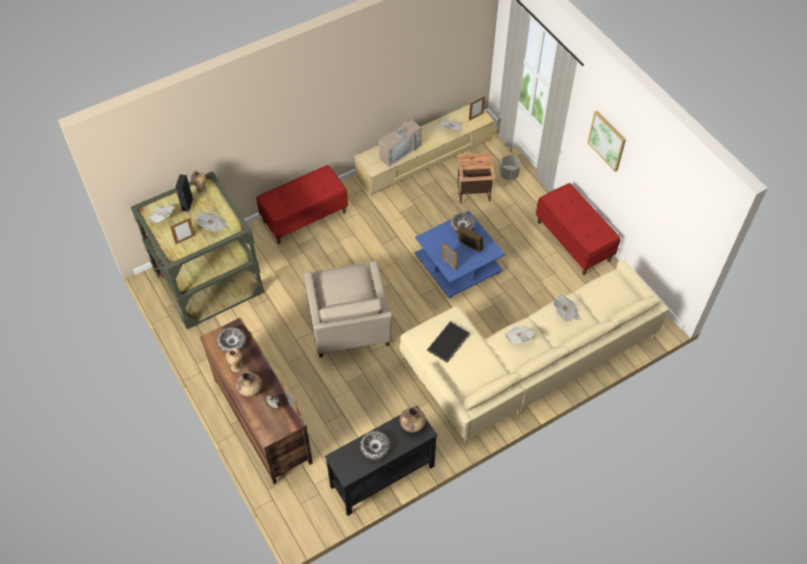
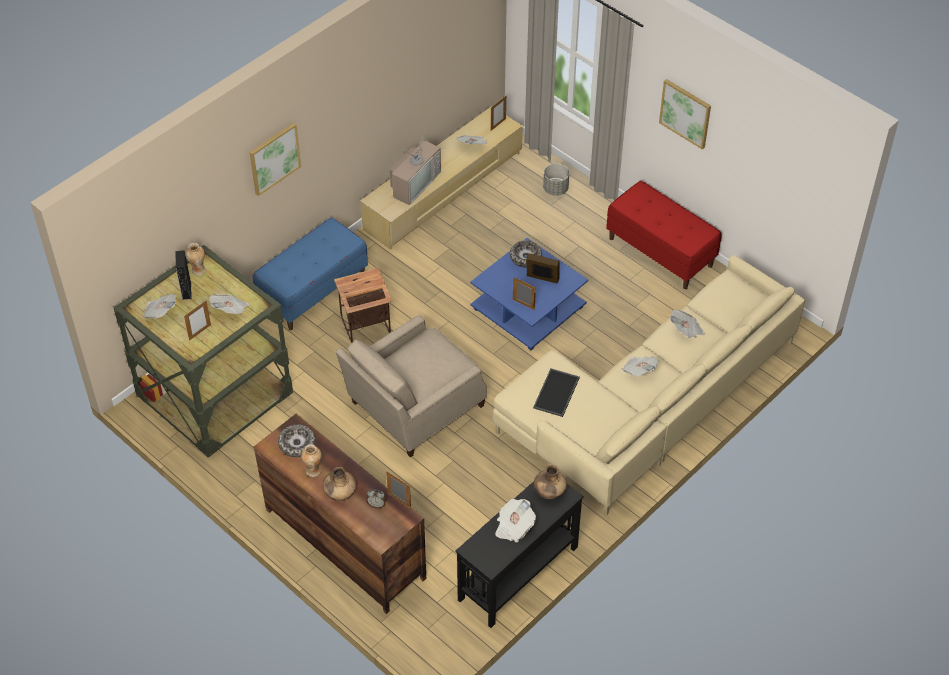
camera: 15 degrees left, 5 degrees down
(278, 115) = (274, 158): none -> picture
(304, 216) = (313, 290): red bench -> blue bench
(348, 323) = (414, 406): beige armchair -> beige armchair turned 75 degrees clockwise
(375, 447) = (513, 526): bowl -> newspaper
(472, 192) = (517, 219): side table -> side table (364, 325)

